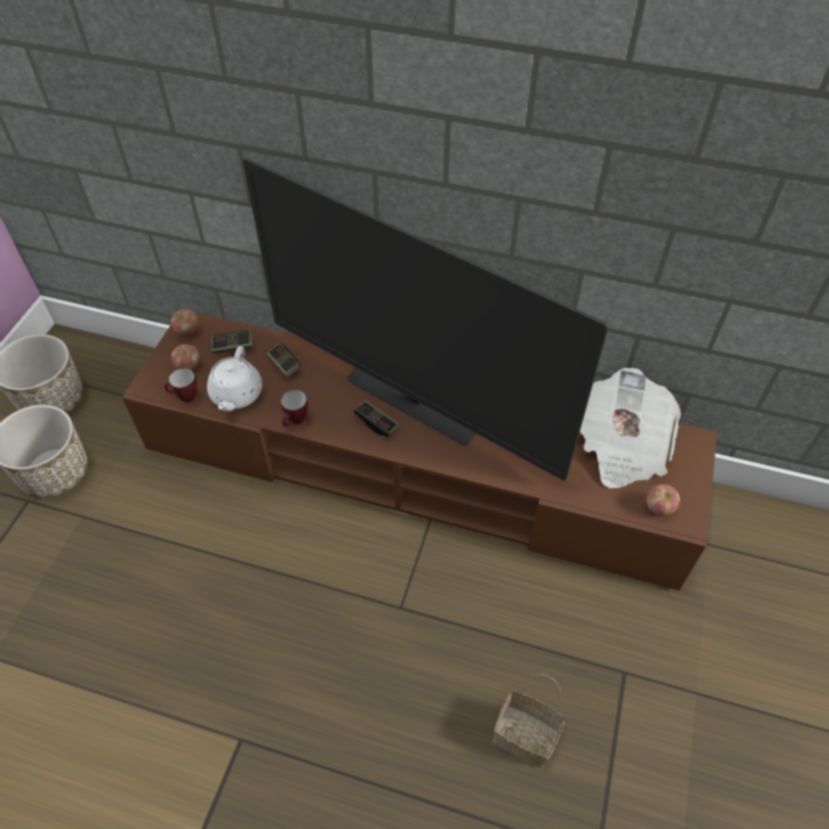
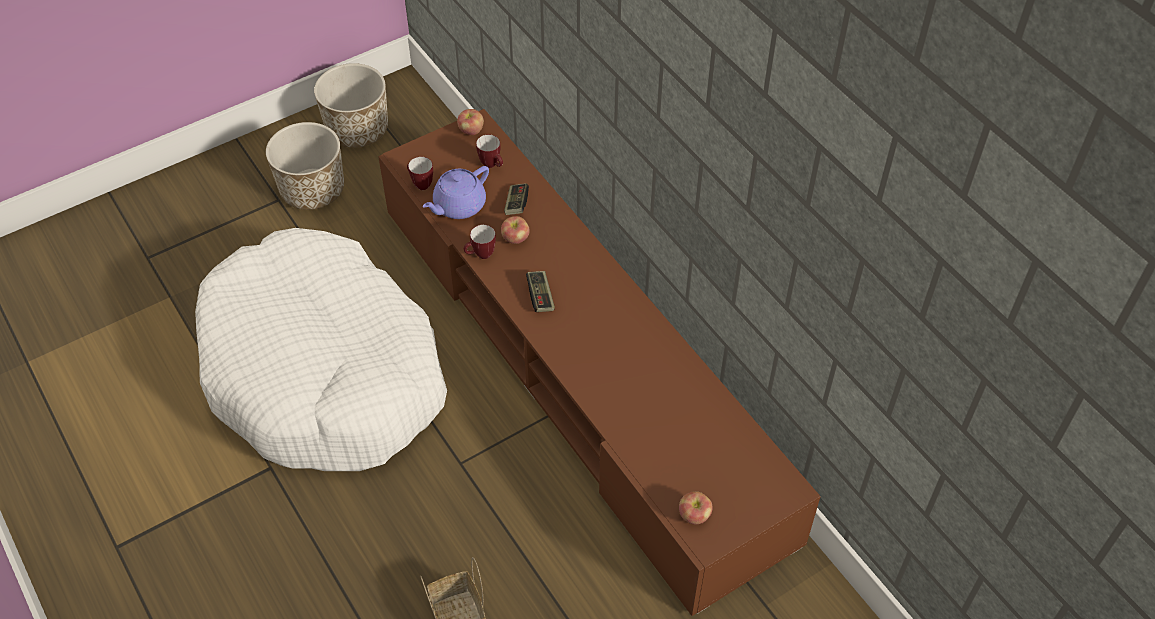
camera: 40 degrees right, 0 degrees up
(188, 366) = (445, 160): apple -> apple (515, 239)
(212, 618) = (325, 372): none -> white dog bed
(233, 347) = (492, 165): game controller -> mug
(236, 395) = (458, 206): white teapot -> purple teapot
(412, 403) = (583, 299): television -> none
(621, 446) = (719, 449): newspaper -> none

